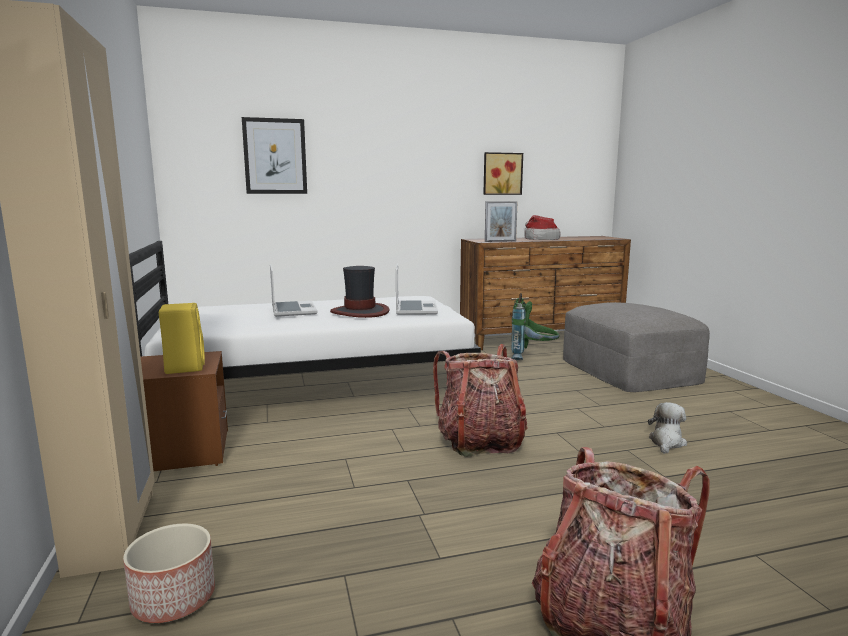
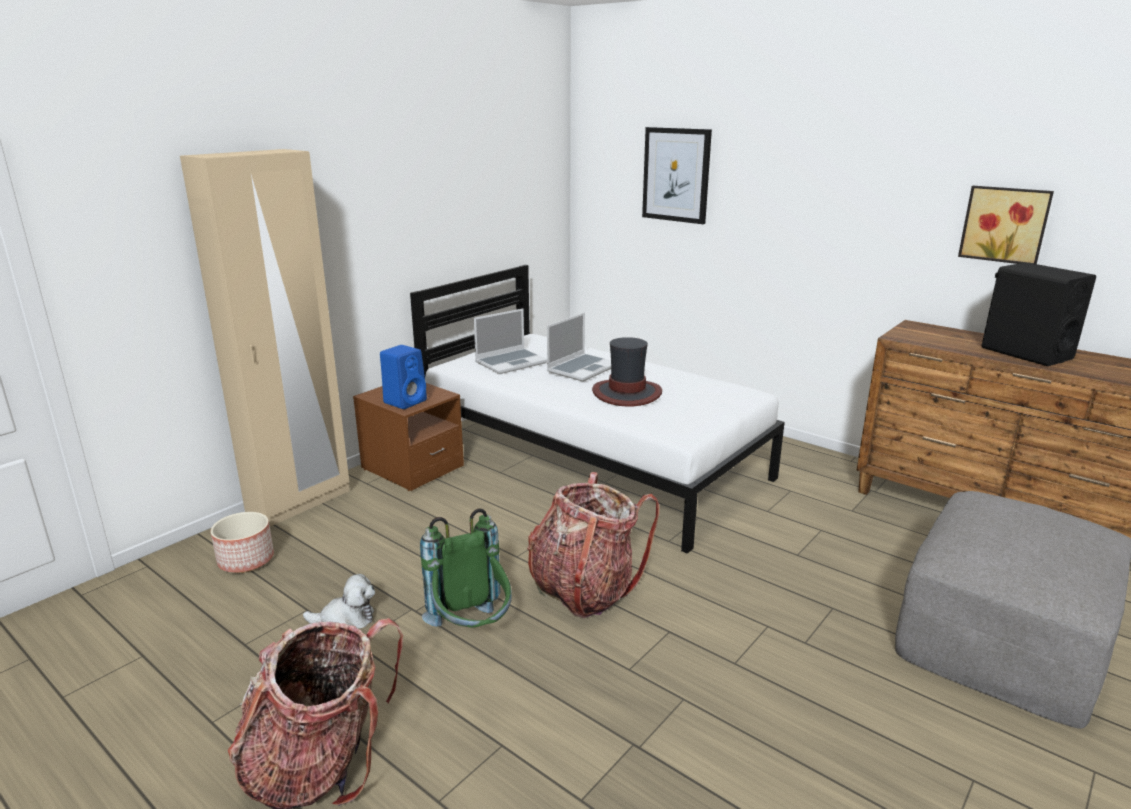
camera: 55 degrees right, 10 degrees up
(184, 367) = (406, 401): yellow speaker -> blue speaker
(415, 309) = (683, 410): laptop -> laptop (511, 362)
(500, 241) = (924, 343): picture frame -> none
(532, 357) = (906, 537): green backpack -> green backpack (472, 632)
(539, 239) = (1026, 353): hat -> black speaker
(666, 442) = (748, 729): plush toy -> plush toy (346, 619)

